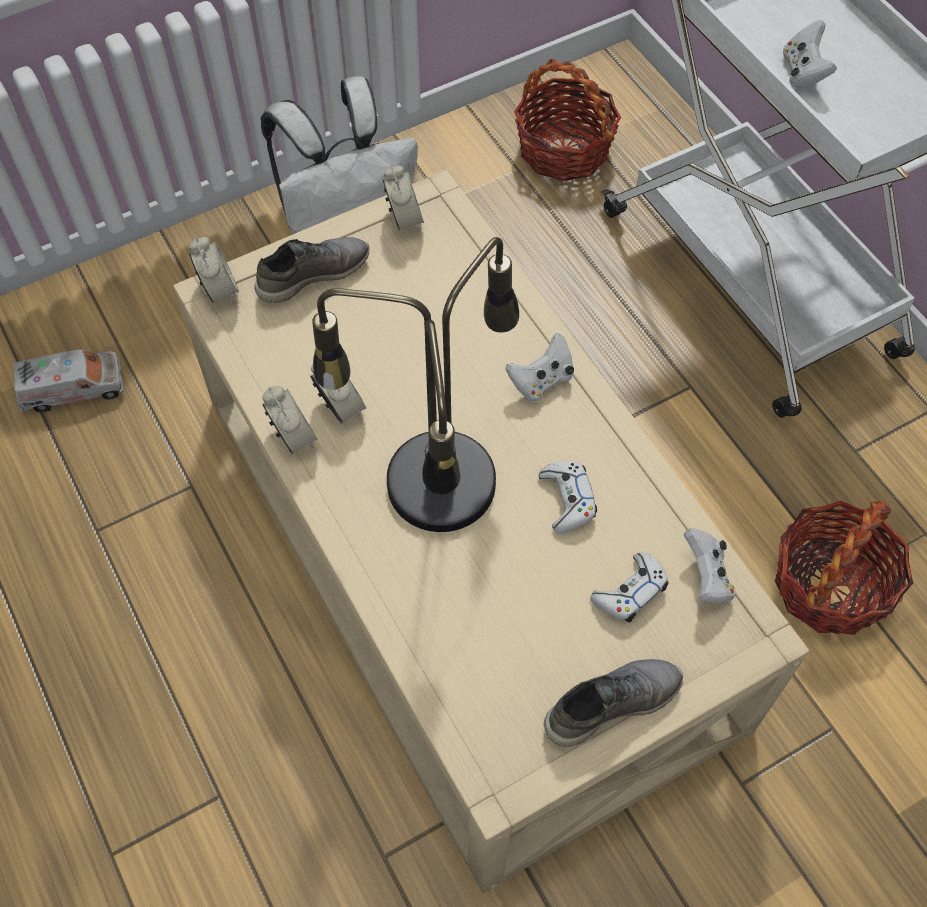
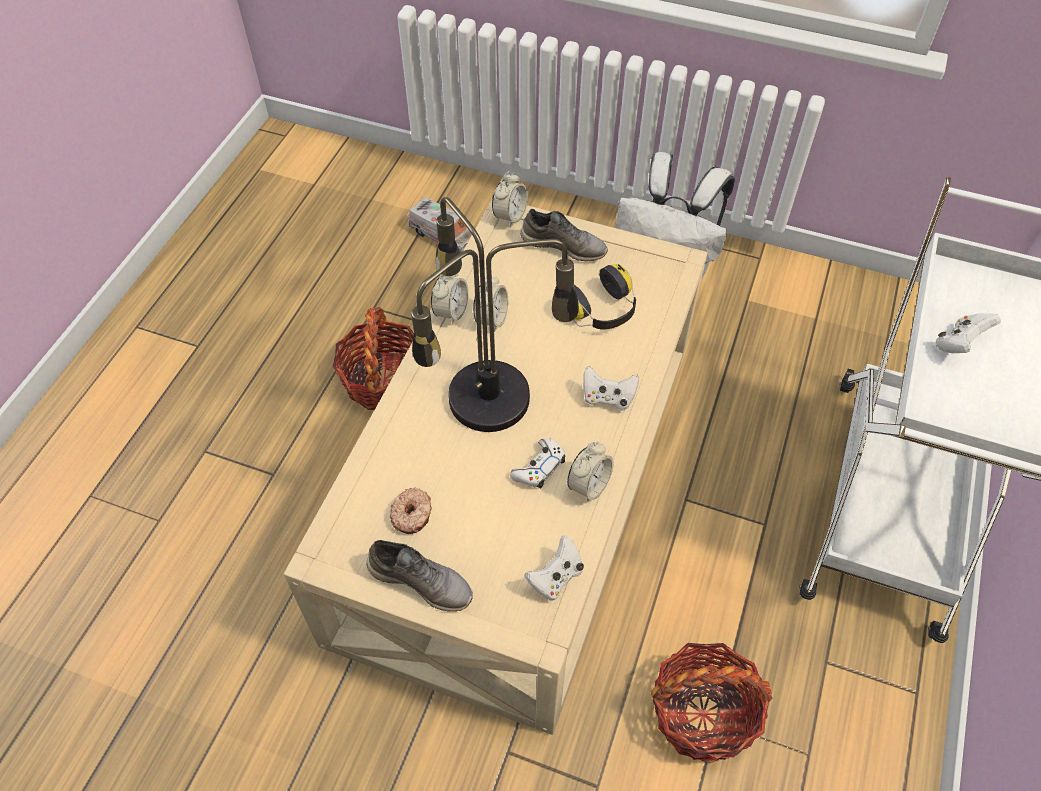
camera: 50 degrees right, 5 degrees down
(404, 219) = (648, 258): alarm clock -> alarm clock (589, 485)
(429, 307) = (601, 311): none -> headphones
(522, 657) = (412, 514): none -> donut
(563, 149) = (860, 330): basket -> basket (383, 380)
(630, 592) = (507, 542): white game controller -> none

